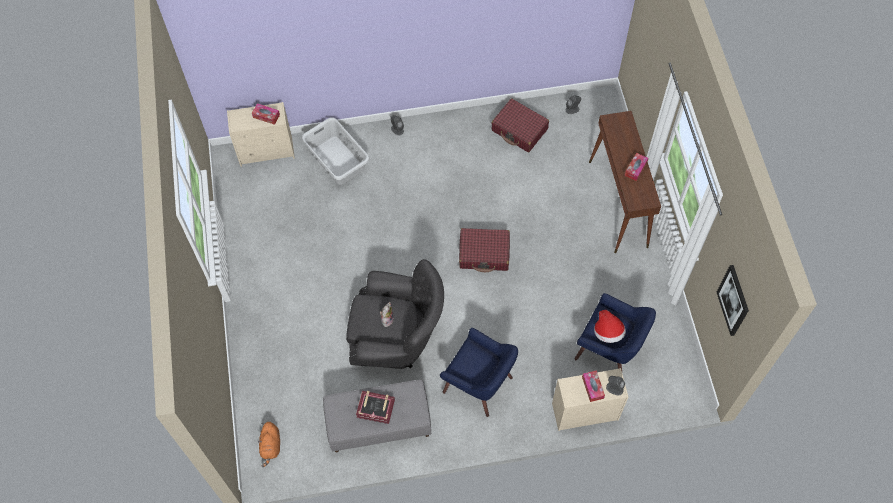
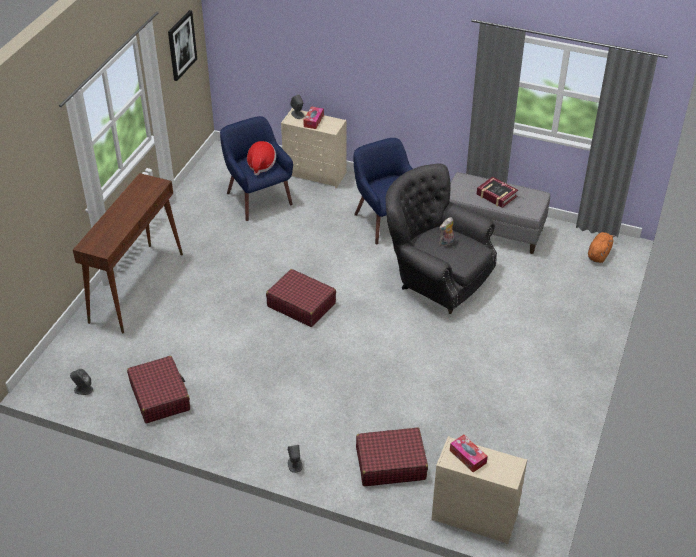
camera: 150 degrees left, 20 degrees down
(337, 160) = (390, 464): grey laundry basket -> red suitcase
(635, 169) = (127, 205): tissue box -> none

